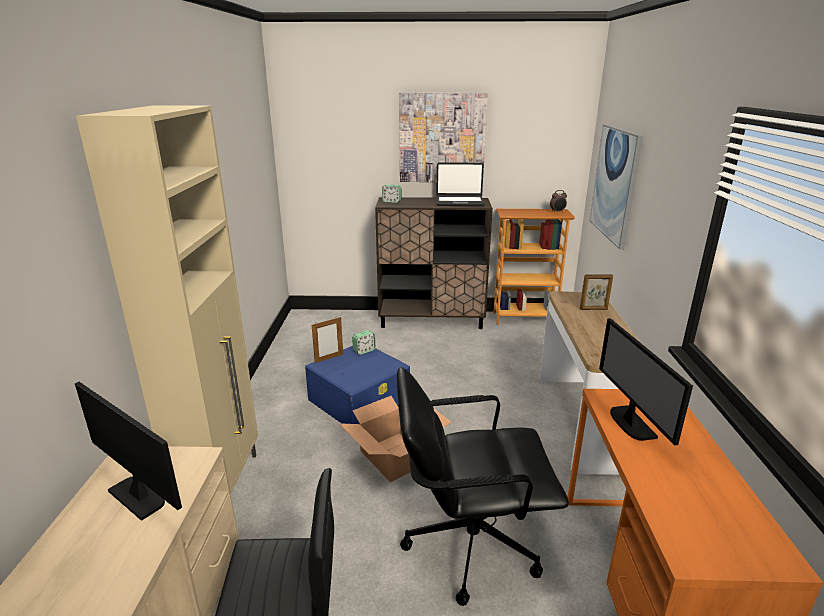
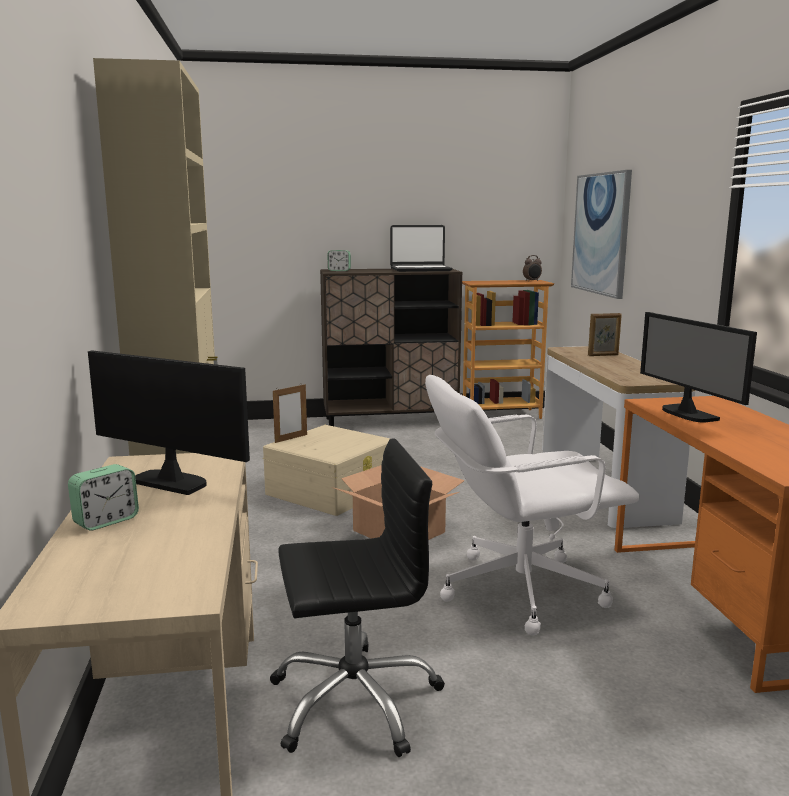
camera: 10 degrees left, 10 degrees down
(359, 399) = (331, 490): blue storage box -> beige storage box
(364, 351) = (332, 431): alarm clock -> alarm clock (106, 521)
(442, 138) = (394, 198): picture -> none
(469, 542) = (519, 589): black office chair -> white office chair

